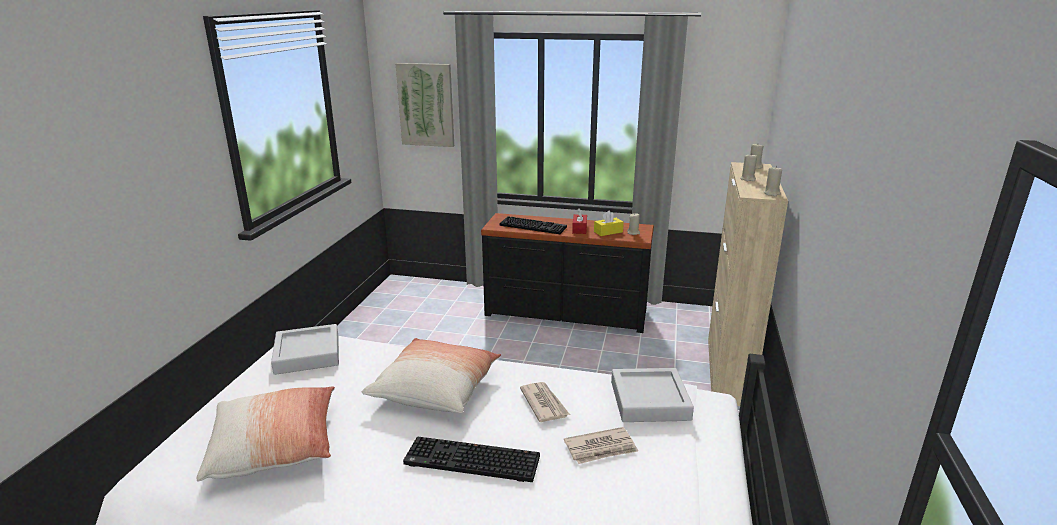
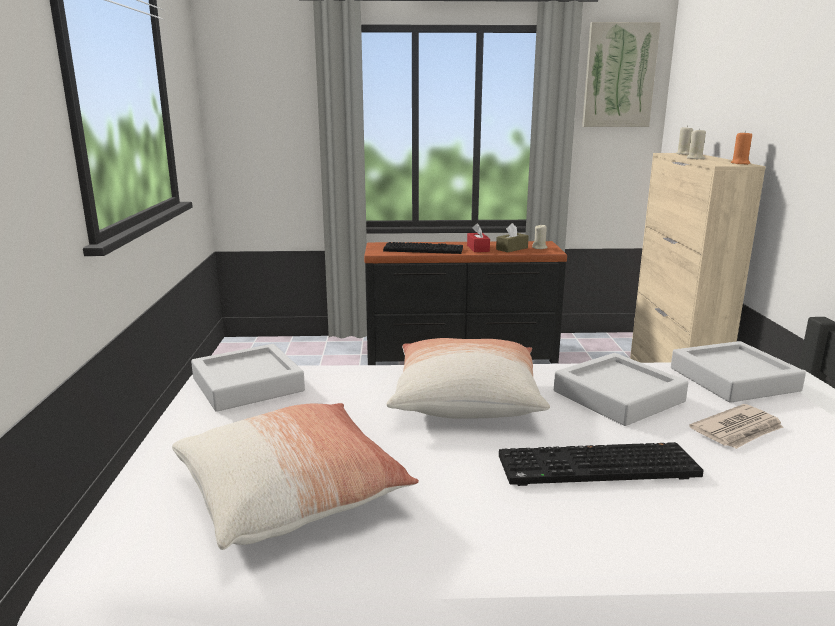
camera: 15 degrees left, 5 degrees down
(426, 105) = (272, 116): picture -> picture (619, 75)
(544, 403) = (618, 396): newspaper -> grey tray
(608, 232) = (512, 249): yellow tissue box -> brown tissue box
(772, 193) = (740, 163): beige candle -> orange candle

